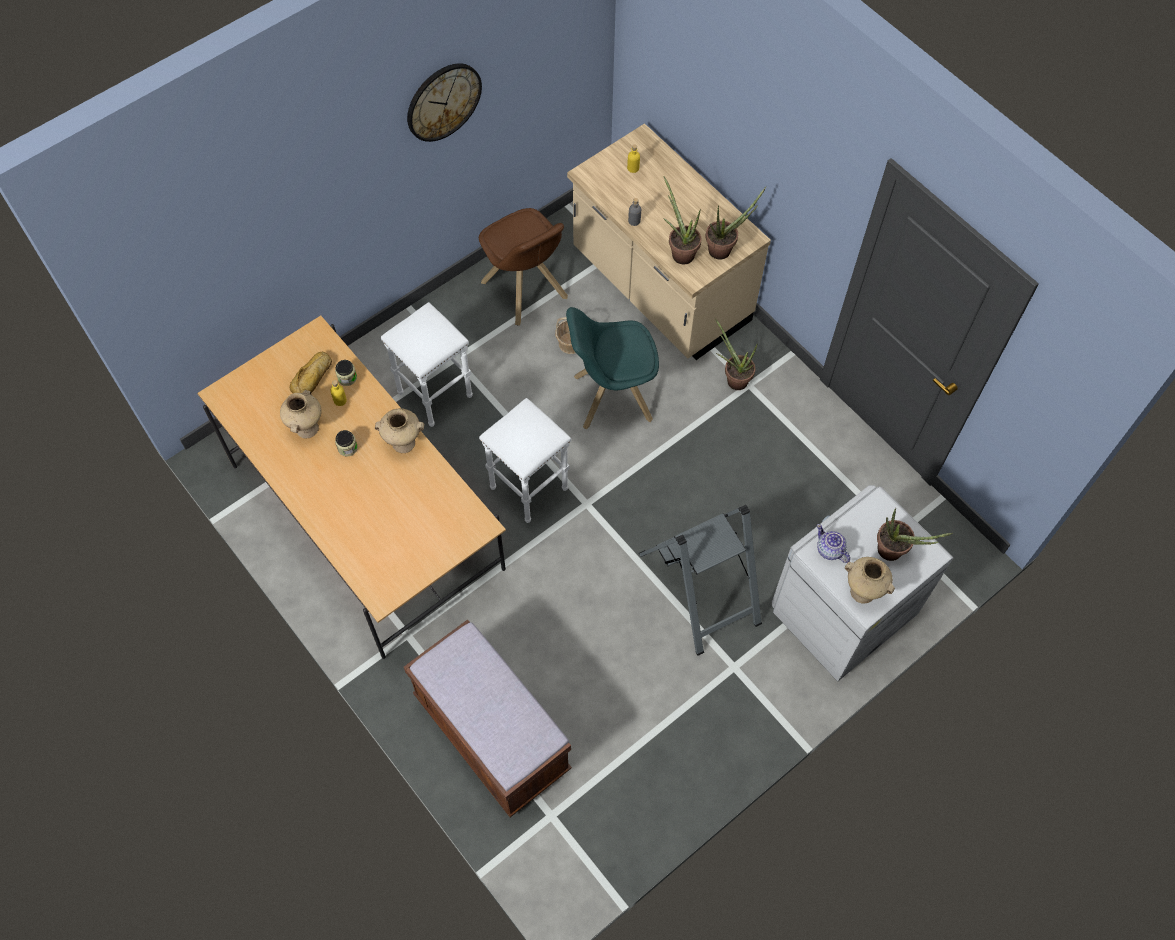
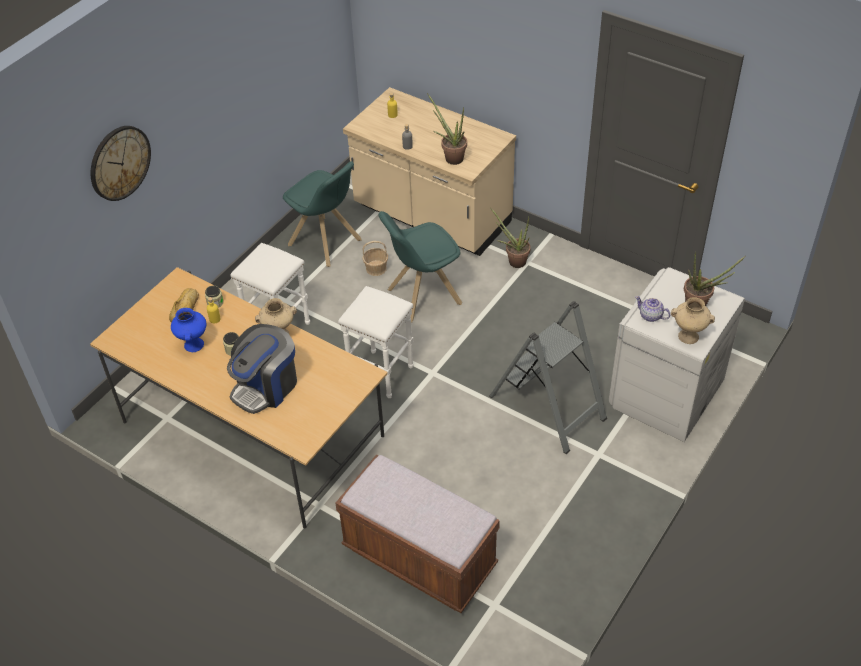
camera: 15 degrees left, 15 degrees down
(306, 427) = (193, 344): beige vase -> blue vase
(367, 508) = (266, 386): none -> coffee machine
(443, 101) = (242, 73): wall clock -> wall clock (119, 162)
(525, 290) = (325, 242): brown chair -> turquoise chair
(724, 249) = (484, 148): potted plant -> none

